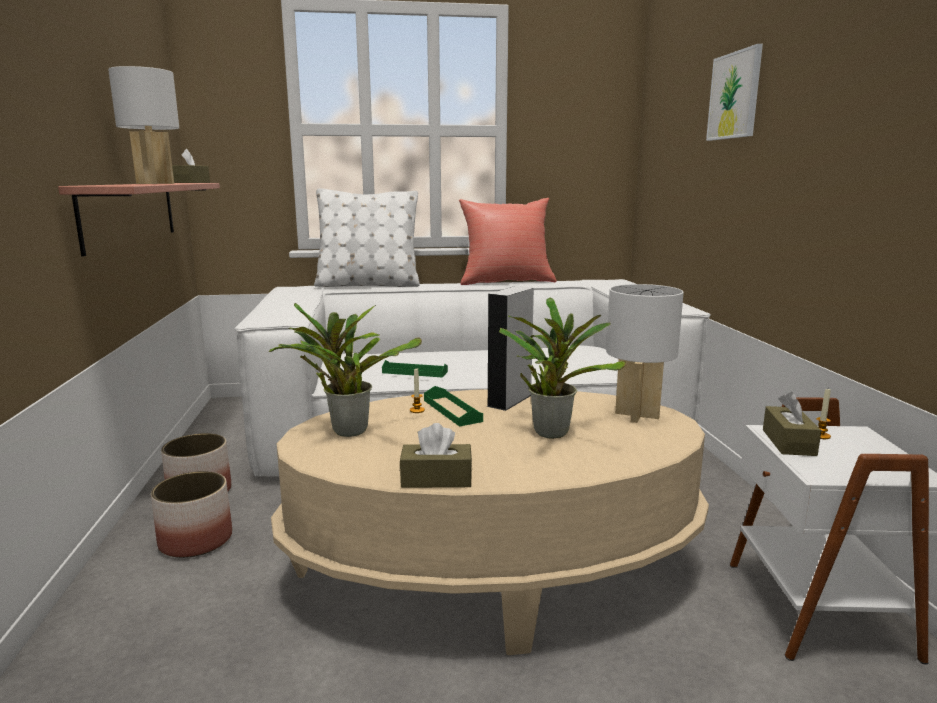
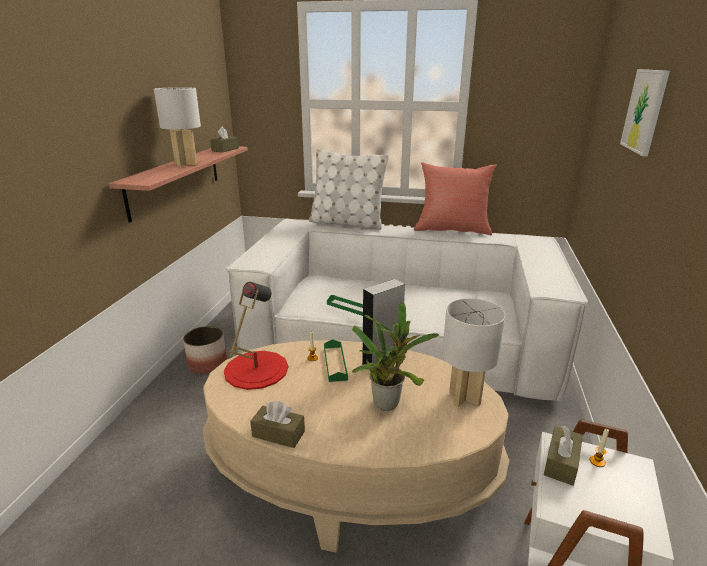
camera: 20 degrees right, 10 degrees up
(196, 540) = (189, 402): planter -> none
(346, 430) = (256, 369): potted plant -> red table lamp

